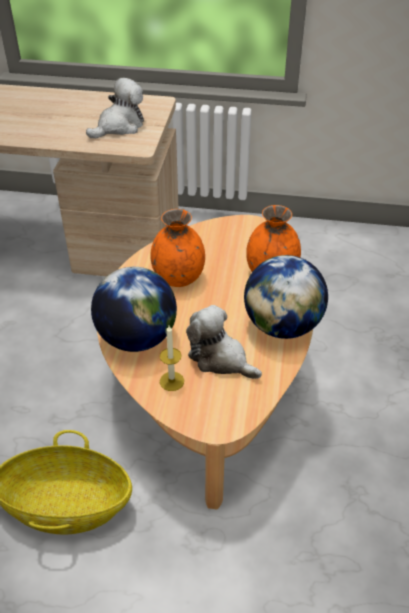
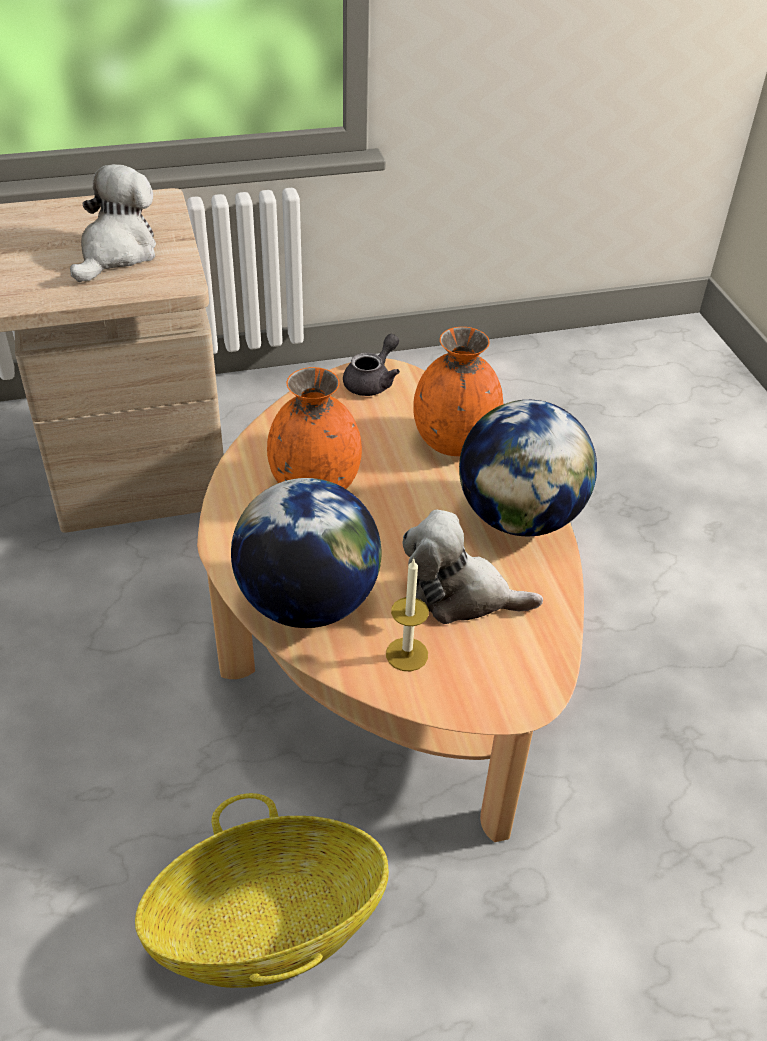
camera: 25 degrees left, 0 degrees up
(245, 228) = (372, 381): none -> grey teapot

